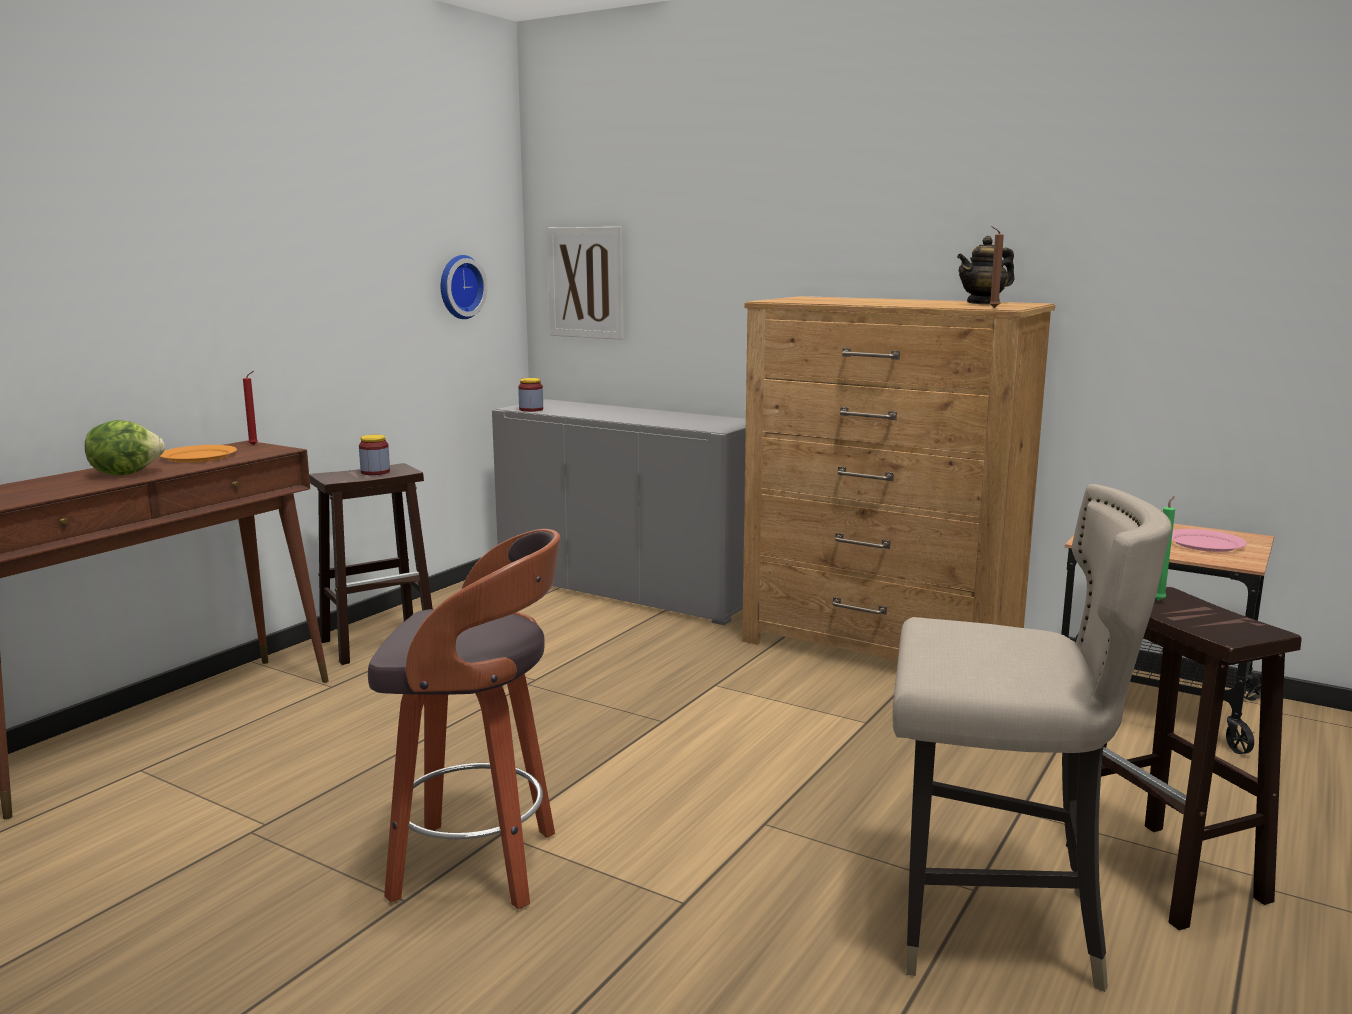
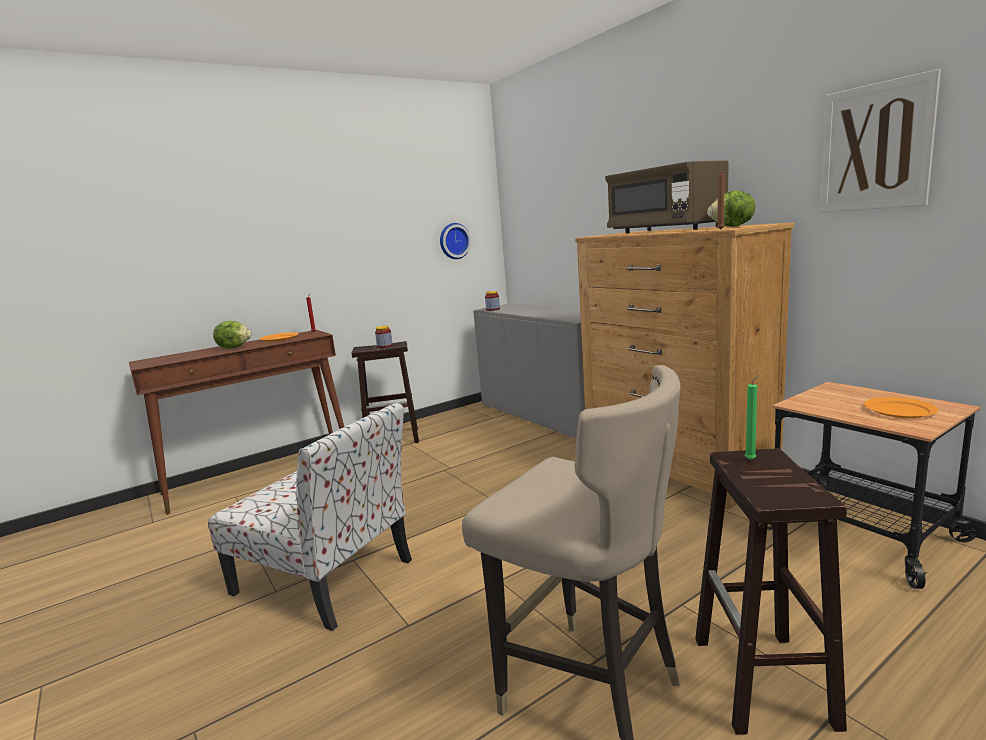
camera: 25 degrees right, 0 degrees up
(480, 866) = (326, 578): stool -> chair
(586, 282) = (527, 233): picture -> picture (875, 147)
(876, 300) = (665, 230): none -> brown microwave
(983, 303) = (732, 226): teapot -> lettuce
(1204, 543) = (899, 410): pink plate -> orange plate

